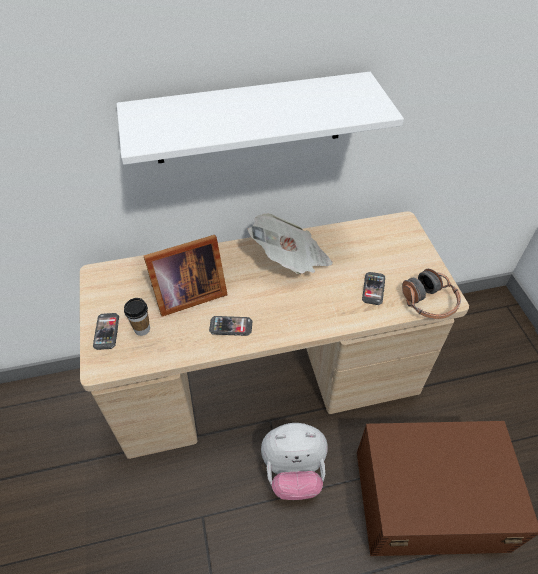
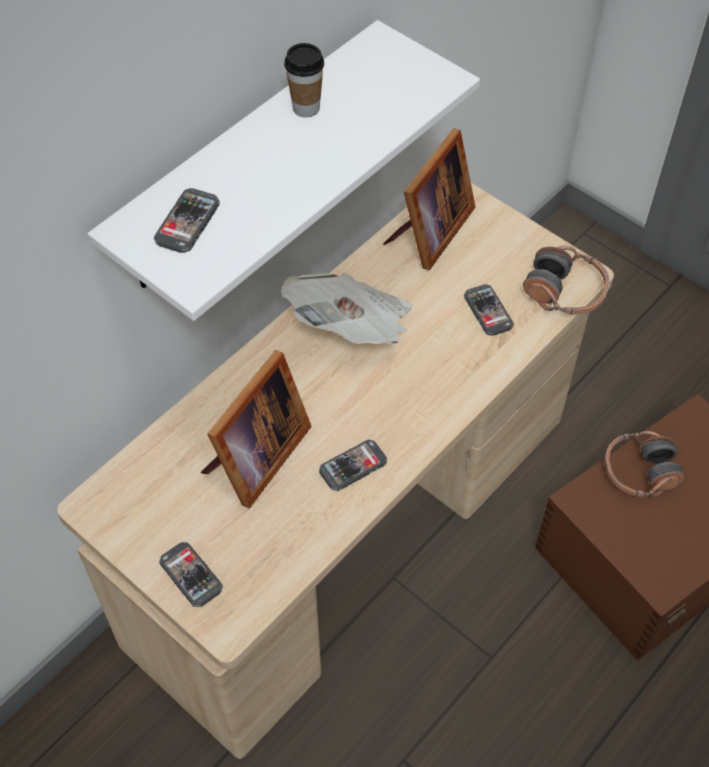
camera: 35 degrees left, 5 degrees up
(142, 329) = (237, 541): cup -> cup (306, 108)
(167, 117) = (187, 222): none -> phone
(293, 471) = (475, 624): plush toy -> none
(373, 234) = (428, 232): none -> picture frame
(432, 443) = (639, 472): none -> headphones

